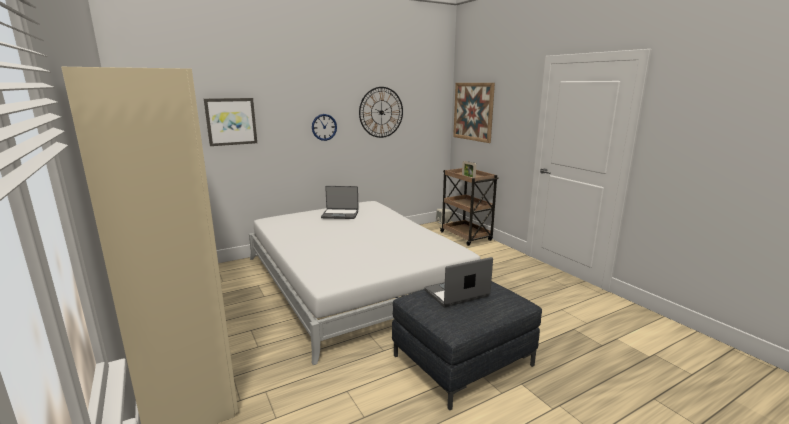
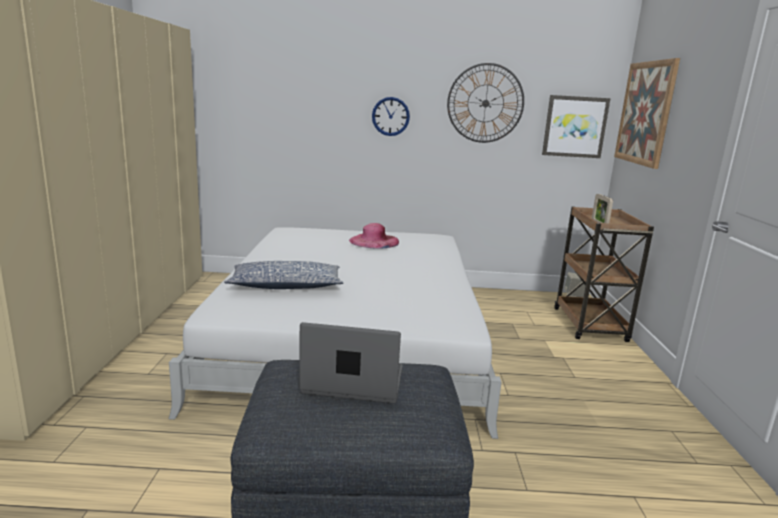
camera: 30 degrees right, 0 degrees up
(231, 121) = (265, 95): picture -> picture (574, 126)
(336, 256) = (286, 286): none -> pillow
(340, 214) = (374, 241): laptop -> pink hat

